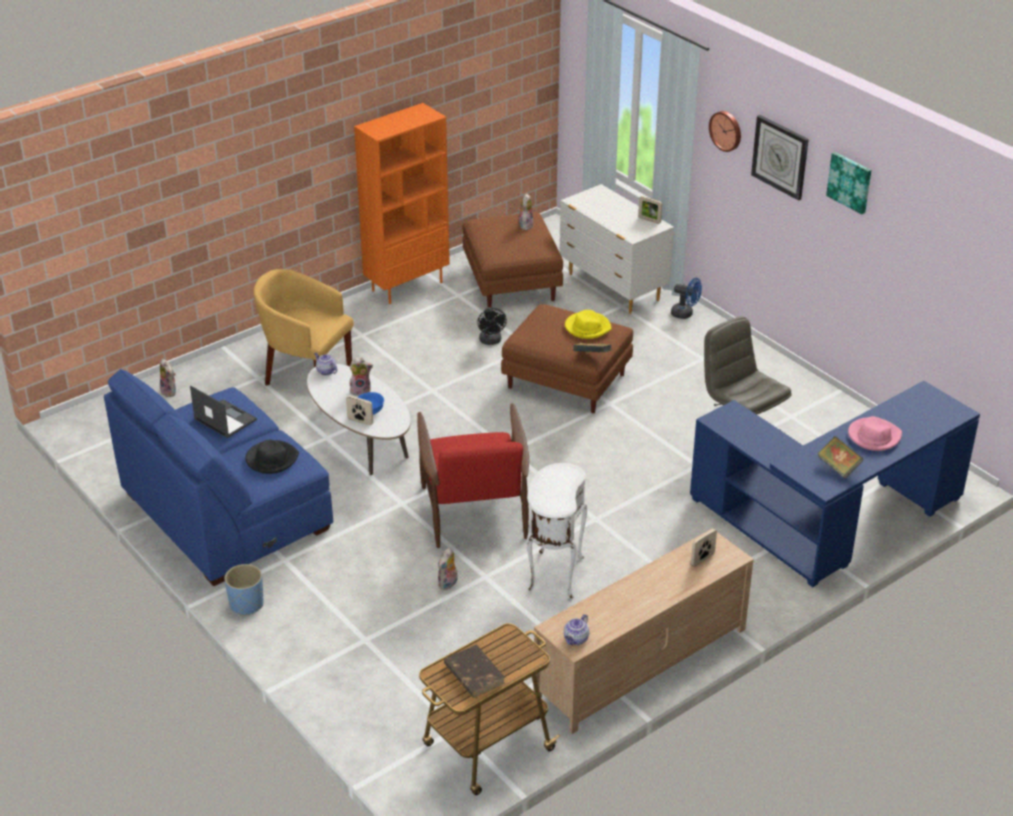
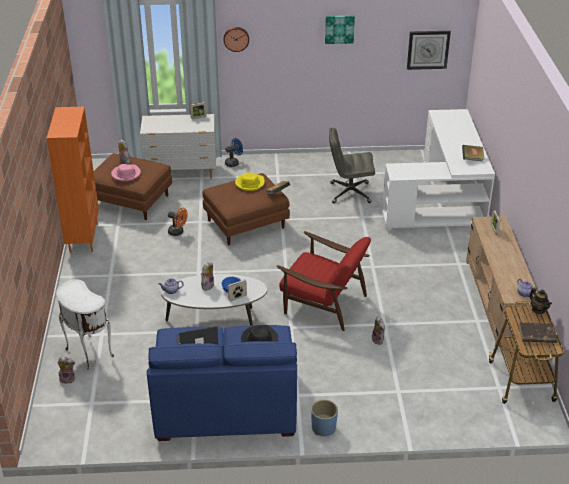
camera: 55 degrees left, 0 degrees up
(305, 373) = (121, 312): yellow armchair -> none
(491, 341) = (178, 232): black fan -> orange fan
(532, 657) = (538, 310): none -> teapot
(553, 574) = (404, 300): white side table -> white side table (88, 353)
(780, 157) = (283, 36): wall clock -> wall clock (428, 49)
(830, 521) = (443, 200): blue desk -> white desk
(874, 436) = (458, 140): pink hat -> pink hat (126, 174)

